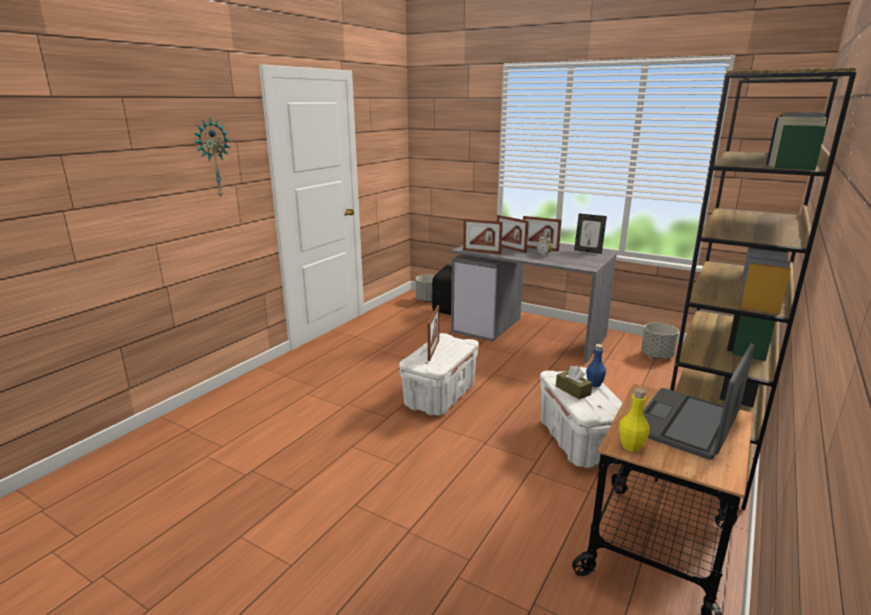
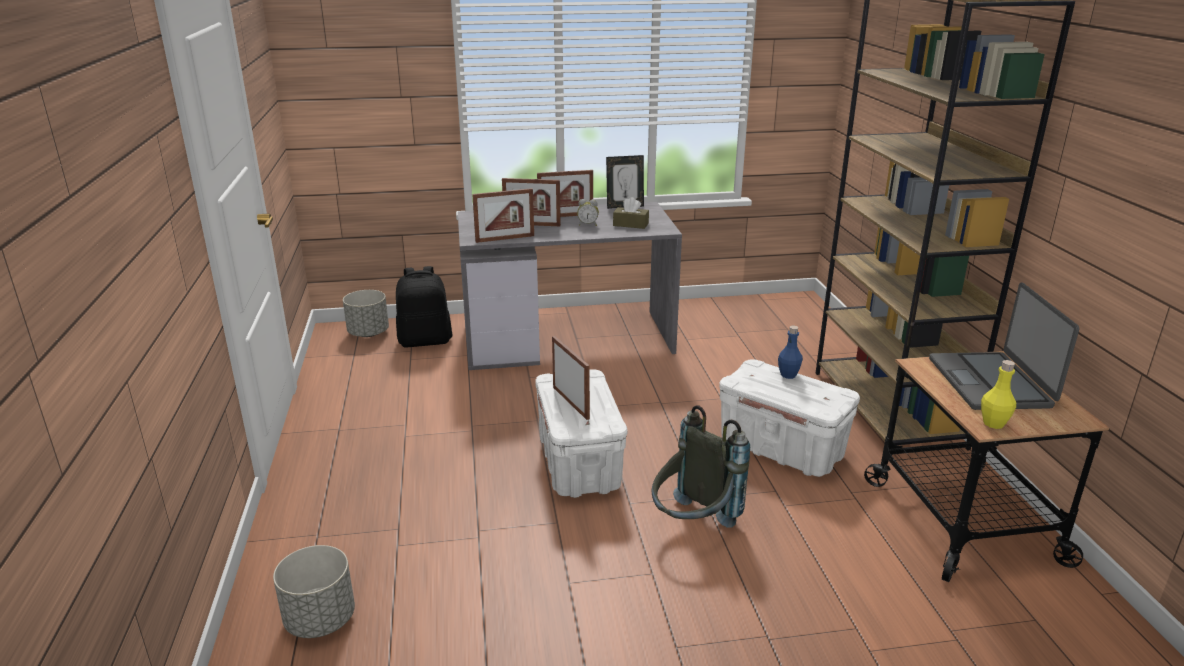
camera: 40 degrees left, 5 degrees up
(213, 158) = (148, 177): wall clock -> none
(455, 453) = (692, 526): none -> grey backpack
(573, 390) = (781, 391): brown tissue box -> brown tissue box (630, 224)
(657, 356) = (728, 319): grey planter -> grey planter (320, 620)

